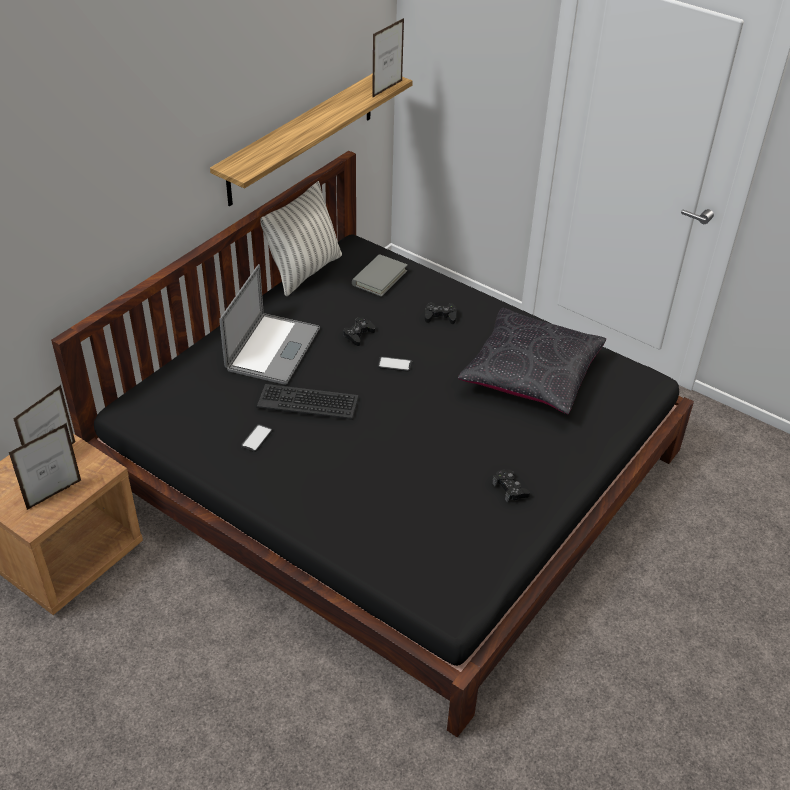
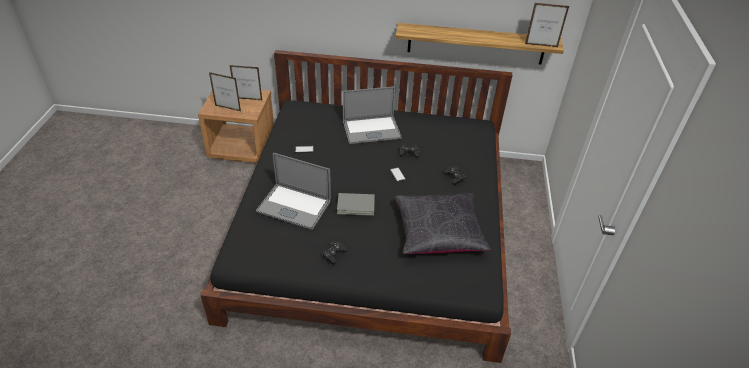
camera: 60 degrees right, 0 degrees up
(305, 271) = (441, 117): pillow -> none
(308, 402) = (342, 155): keyboard -> none
(379, 278) = (463, 143): grey book -> grey book (356, 205)
(385, 495) = (294, 206): none -> laptop

